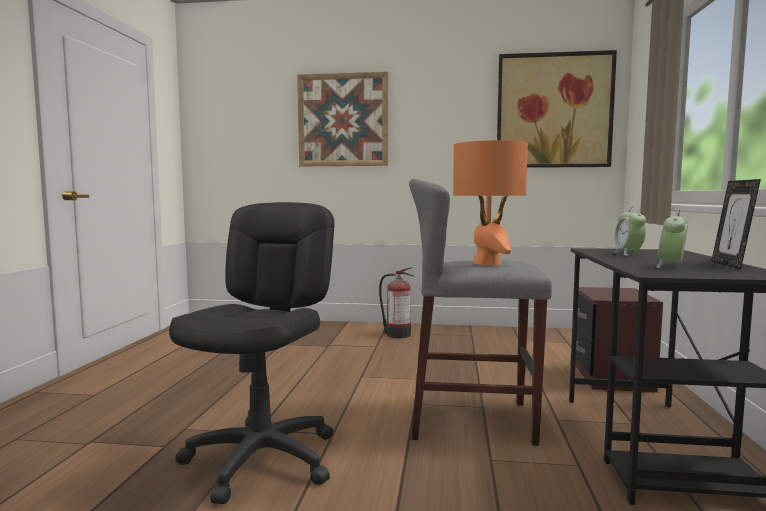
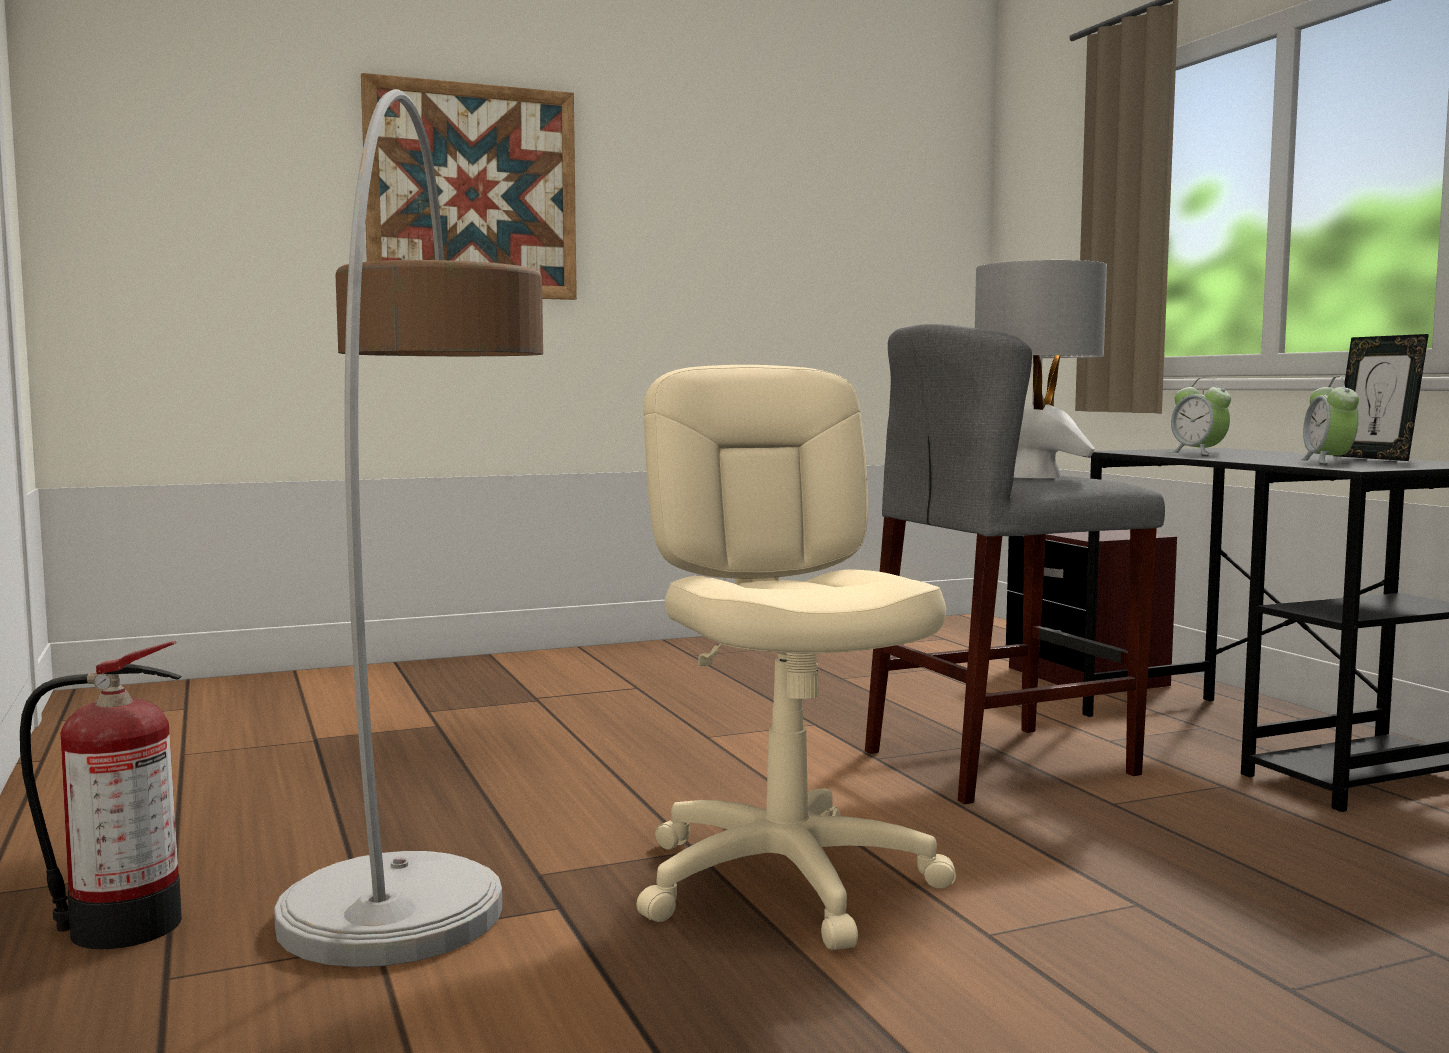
camera: 30 degrees left, 0 degrees up
(202, 391) = (432, 813): none -> floor lamp
(262, 459) = (787, 881): black office chair -> beige office chair
(397, 334) = (638, 663): fire extinguisher -> fire extinguisher (118, 926)
(487, 263) = (1034, 476): orange table lamp -> grey table lamp
(554, 111) = (880, 206): picture -> none

